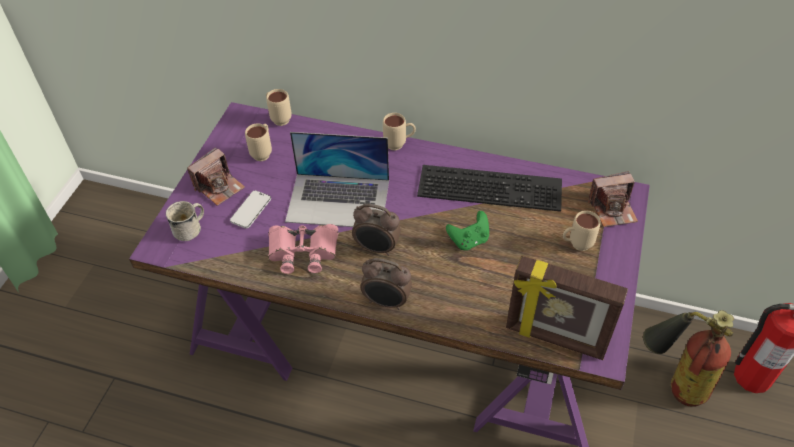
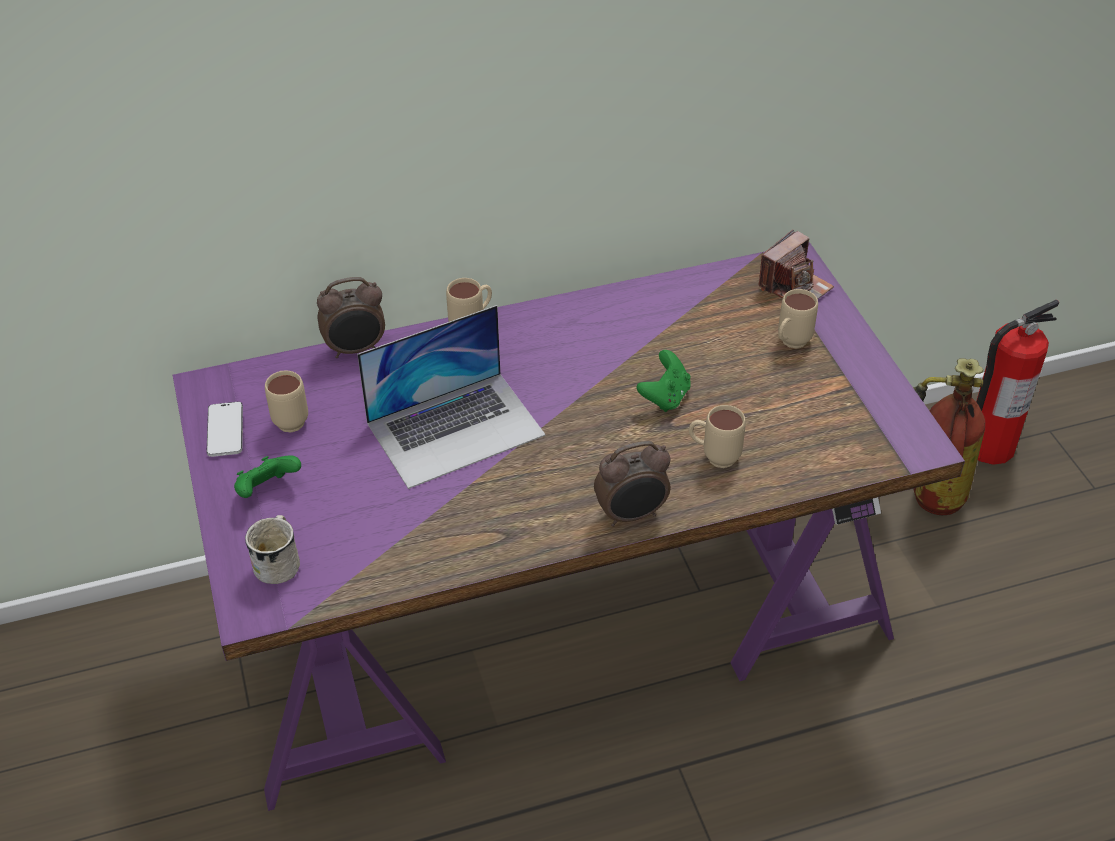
camera: 35 degrees left, 5 degrees down
(219, 187) = (267, 490): camera -> green game controller
(251, 210) = (345, 497): phone -> phone (225, 431)
(278, 118) = (269, 365): beige mug -> beige mug (713, 457)
(303, 251) = (468, 511): pink binoculars -> none
(377, 248) = (561, 461): alarm clock -> alarm clock (356, 349)
(491, 186) = (634, 323): keyboard -> none
(555, 339) = (857, 455): picture frame -> none

